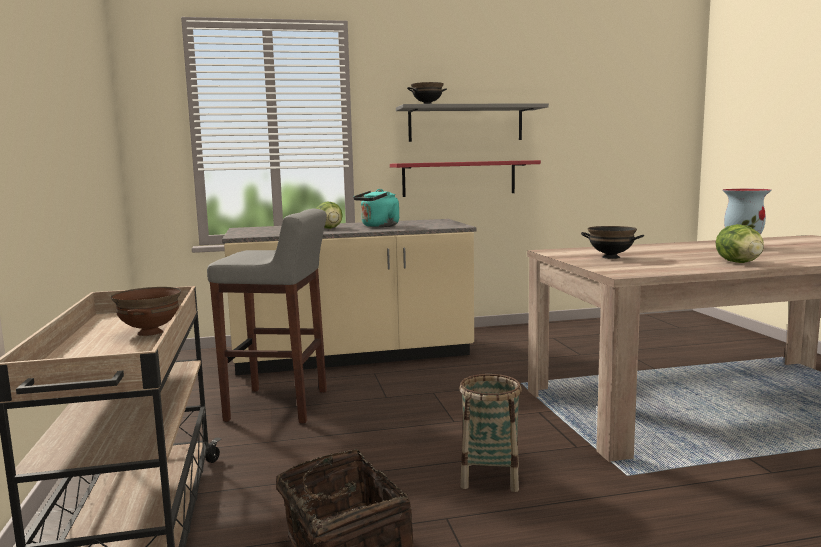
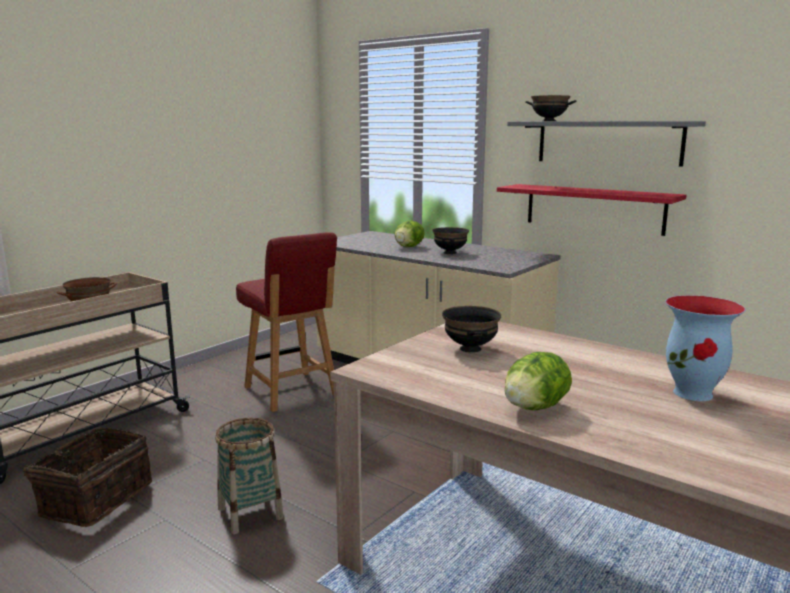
camera: 50 degrees right, 5 degrees up
(279, 406) = (291, 392): grey stool -> red chair
(378, 226) = (449, 252): turquoise kettle -> black bowl

